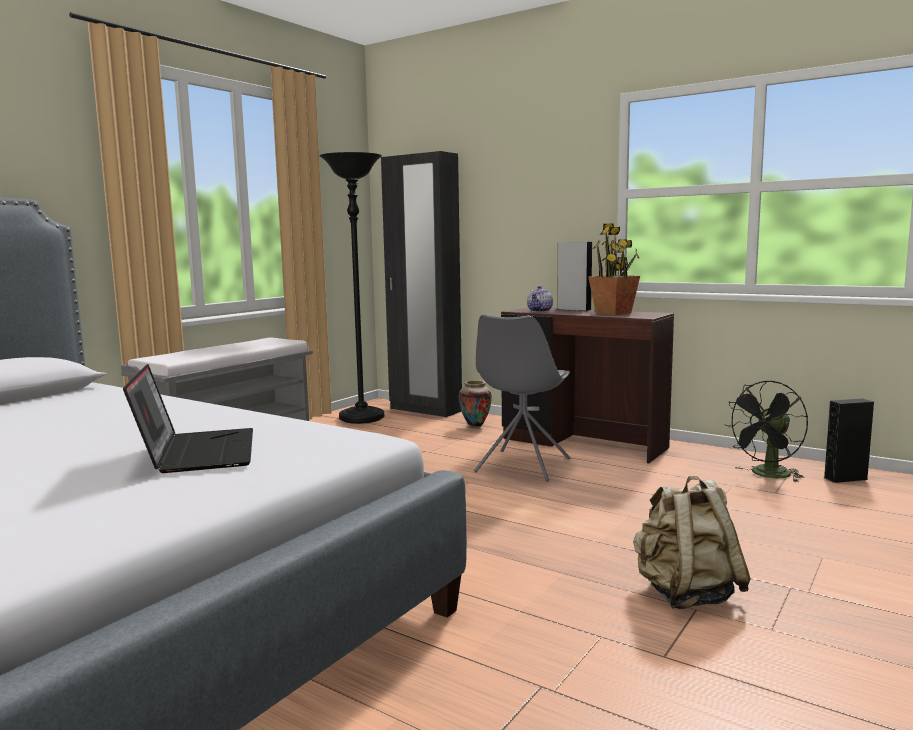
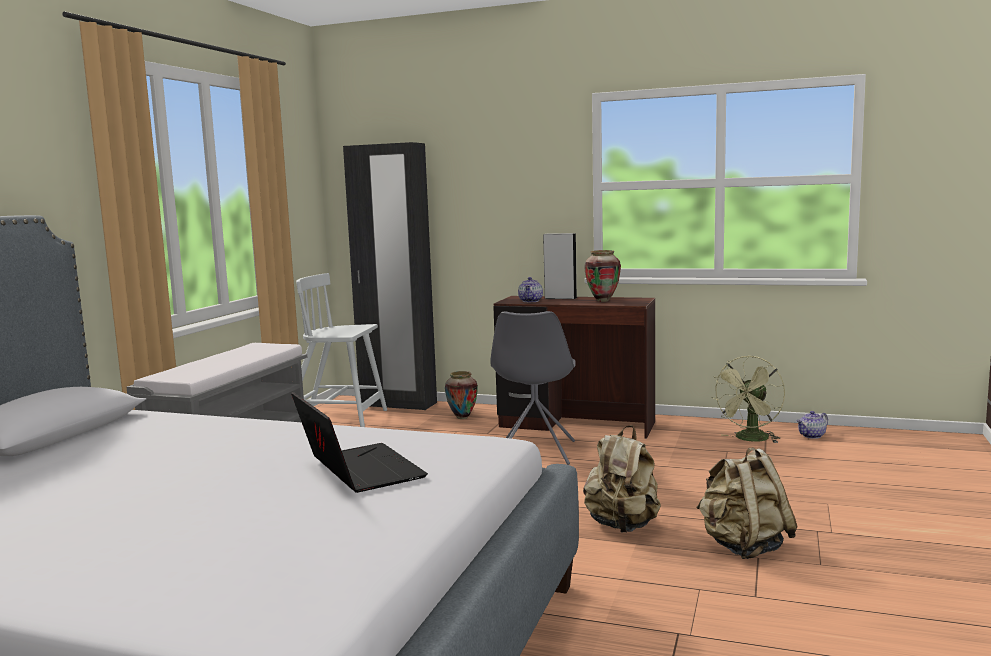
camera: 15 degrees left, 0 degrees up
(361, 418) = (338, 419): black floor lamp -> white chair
(561, 552) = (623, 526): none -> beige backpack
(613, 313) = (603, 300): potted plant -> vase
(767, 475) = (750, 439): black fan -> green fan
(845, 478) = (812, 436): black speaker -> teapot

